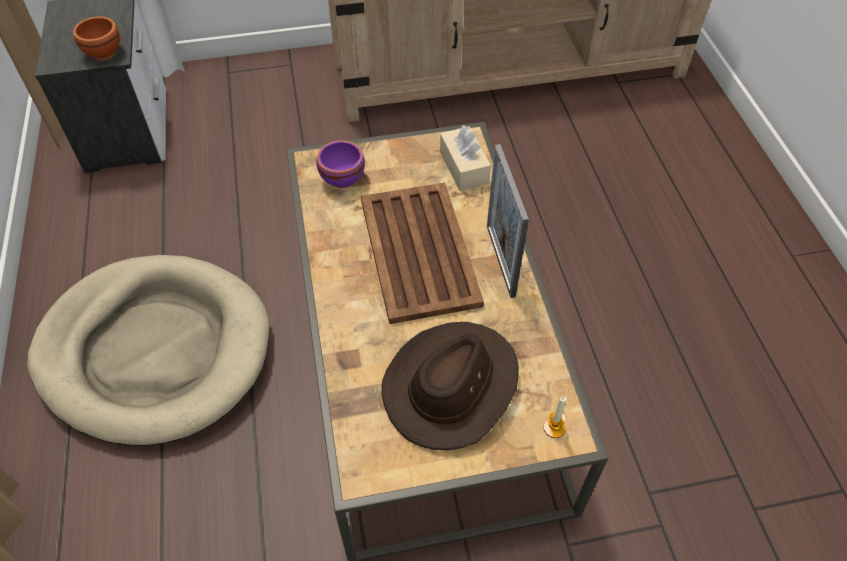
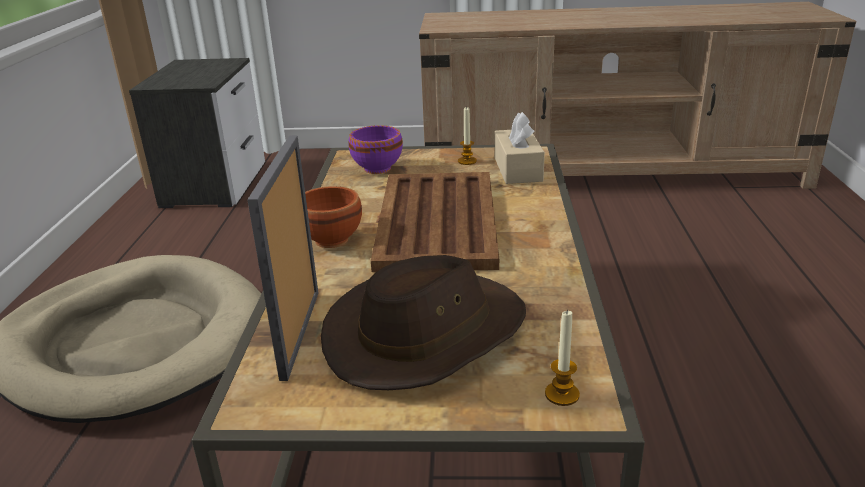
camera: 15 degrees right, 25 degrees down
(102, 53) = (196, 82): brown bowl -> brown bowl (329, 239)
(417, 159) = (467, 161): none -> candle
(500, 260) = (536, 235): picture frame -> picture frame (300, 333)

